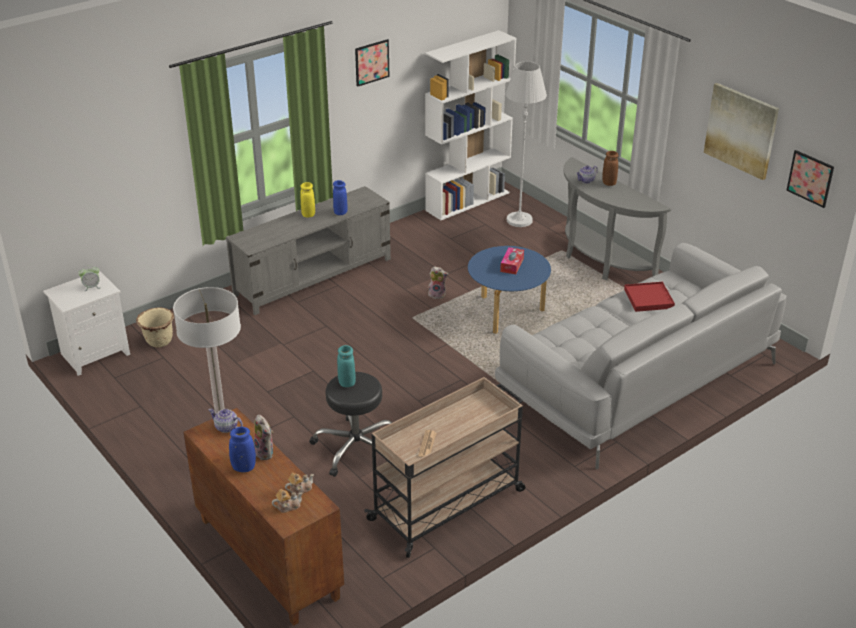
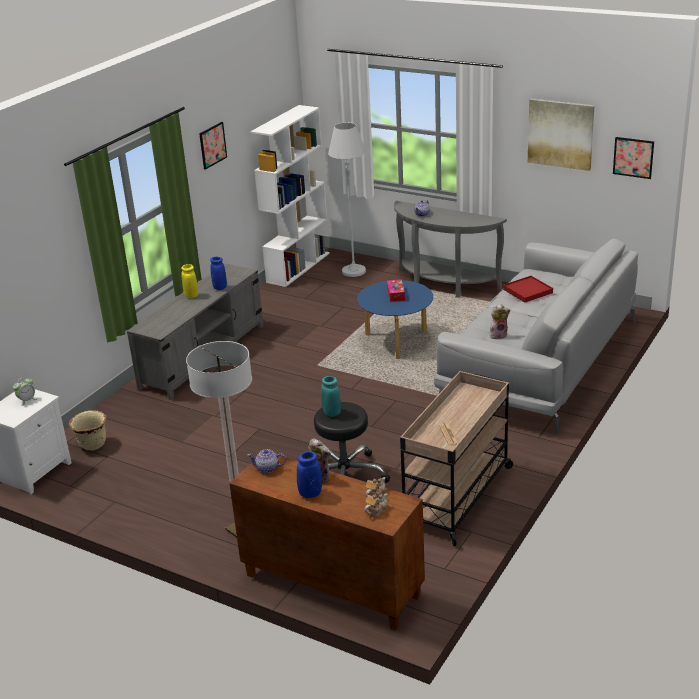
camera: 20 degrees left, 5 degrees down
(437, 294) = (326, 342): plush toy -> plush toy (498, 335)
(609, 183) = (442, 212): brown vase -> none

